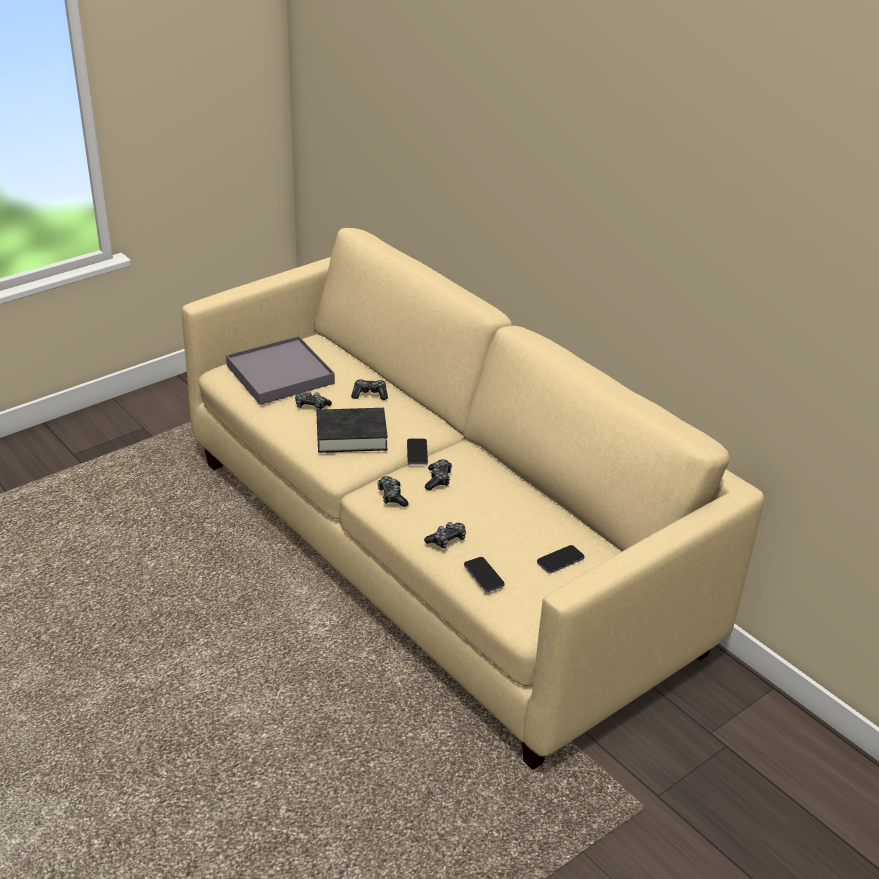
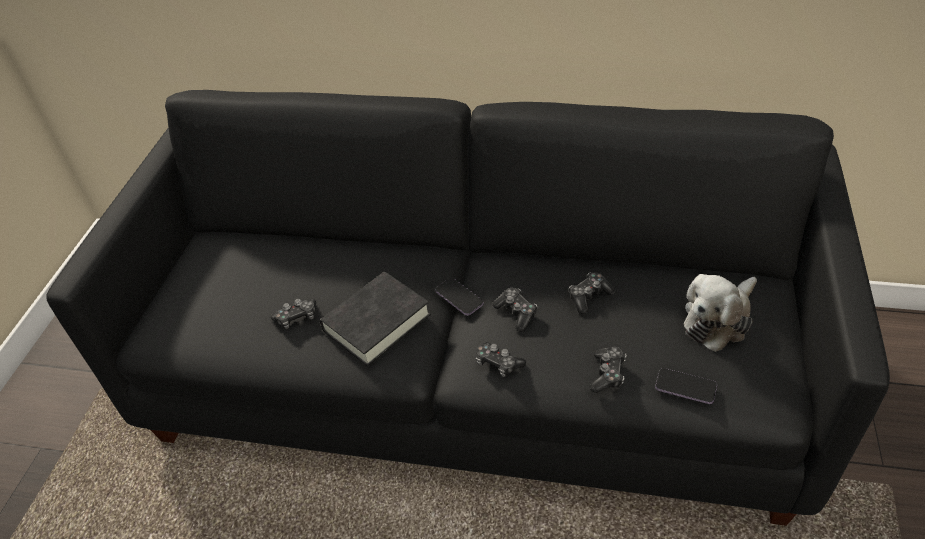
camera: 35 degrees left, 10 degrees up
(280, 374) = (220, 303): grey tray -> none
(370, 394) = (339, 265): game controller -> game controller (589, 297)
(436, 553) = (474, 375): beige sofa -> black sofa
(560, 560) = (718, 320): phone -> plush toy

